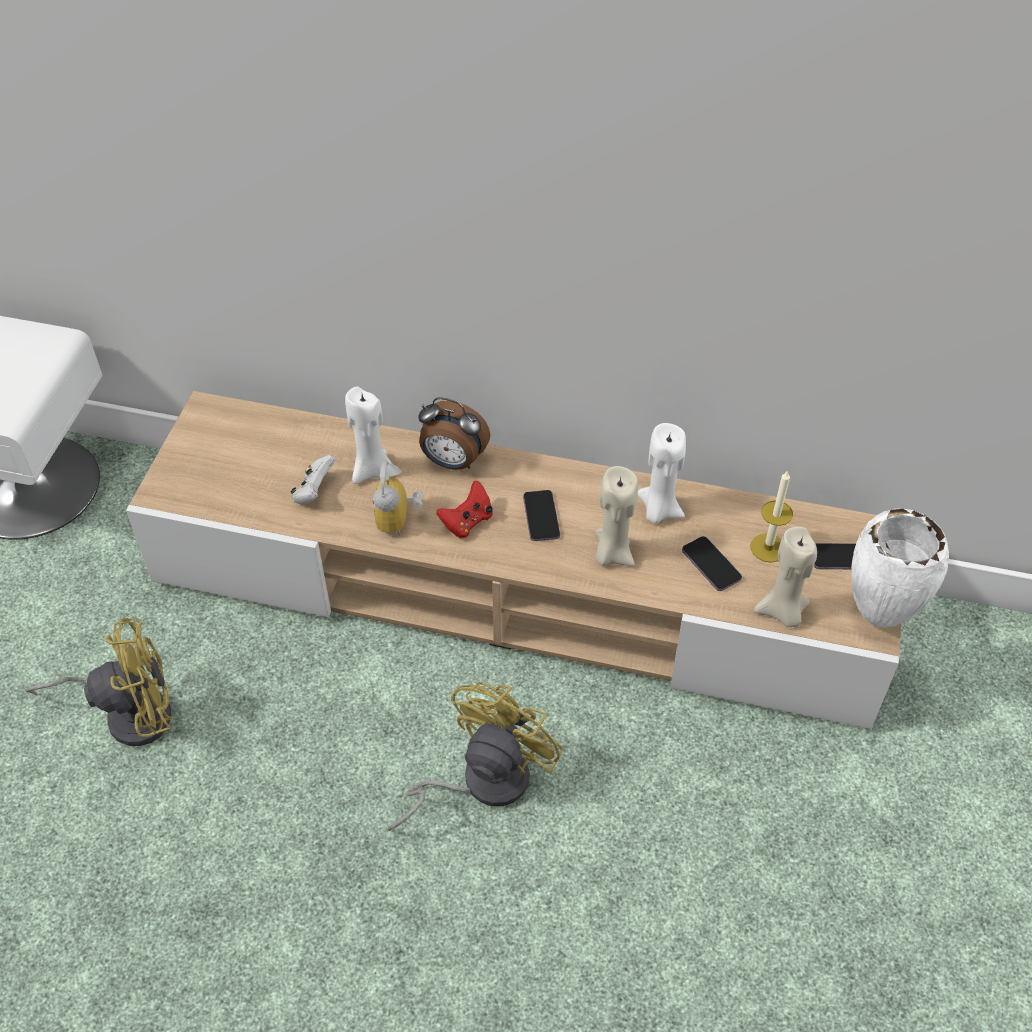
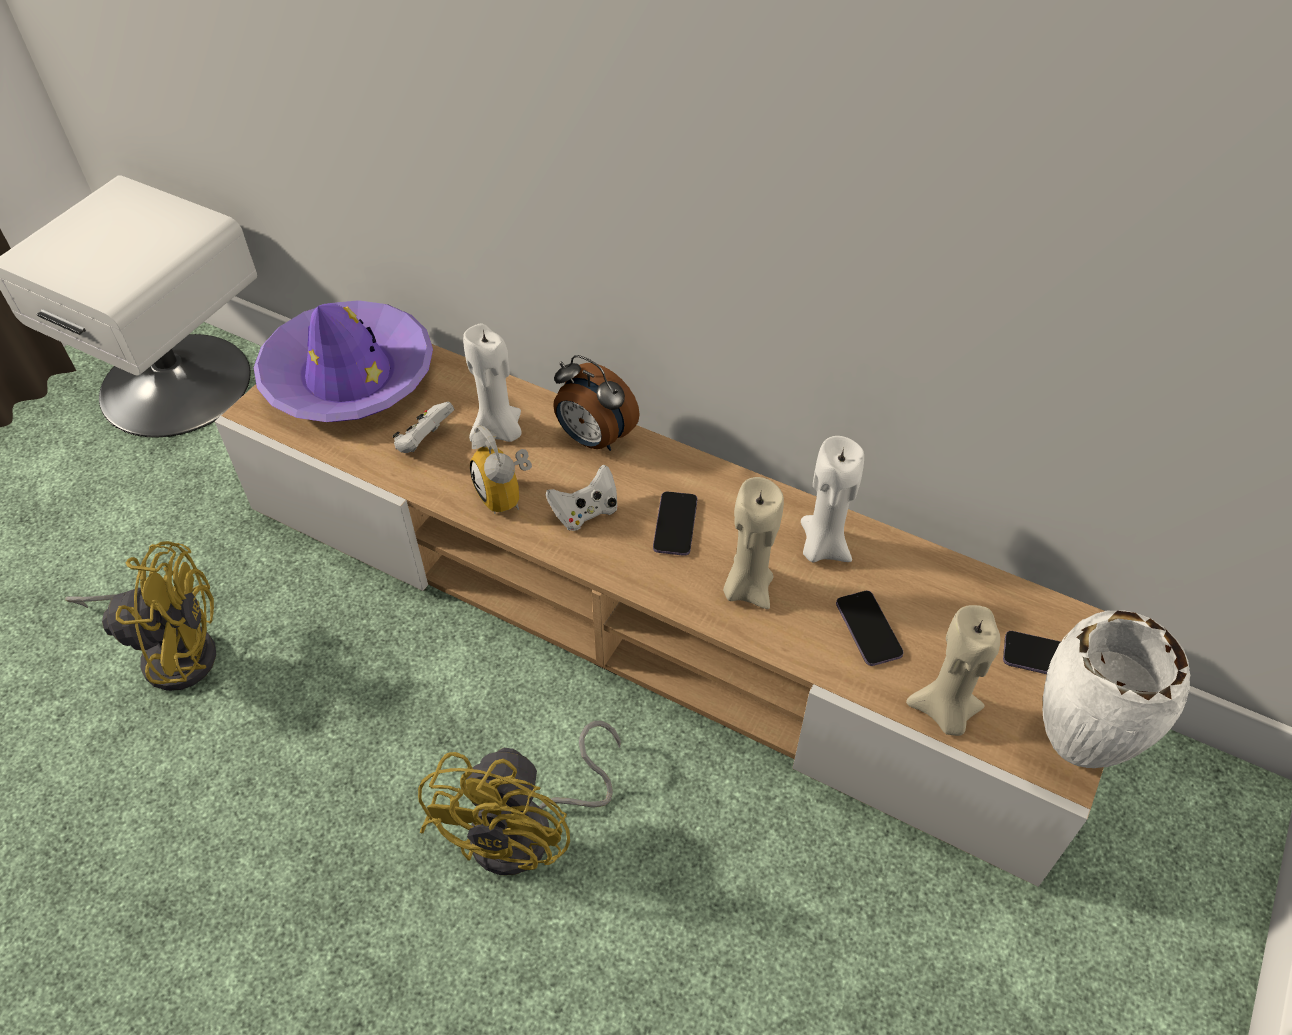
camera: 15 degrees right, 0 degrees up
(227, 449) = (348, 376): none -> purple hat
(399, 521) = (507, 495): alarm clock -> alarm clock turned 45 degrees counterclockwise
(467, 522) = (585, 512): red game controller -> white game controller
(481, 782) = (529, 830): yellow fan -> yellow fan turned 150 degrees clockwise
(768, 548) = (949, 623): candle -> none

